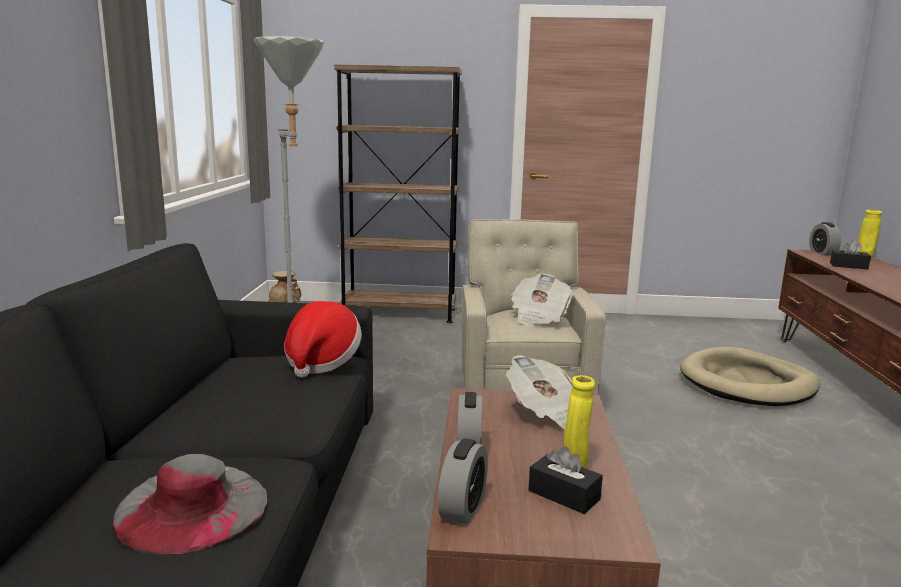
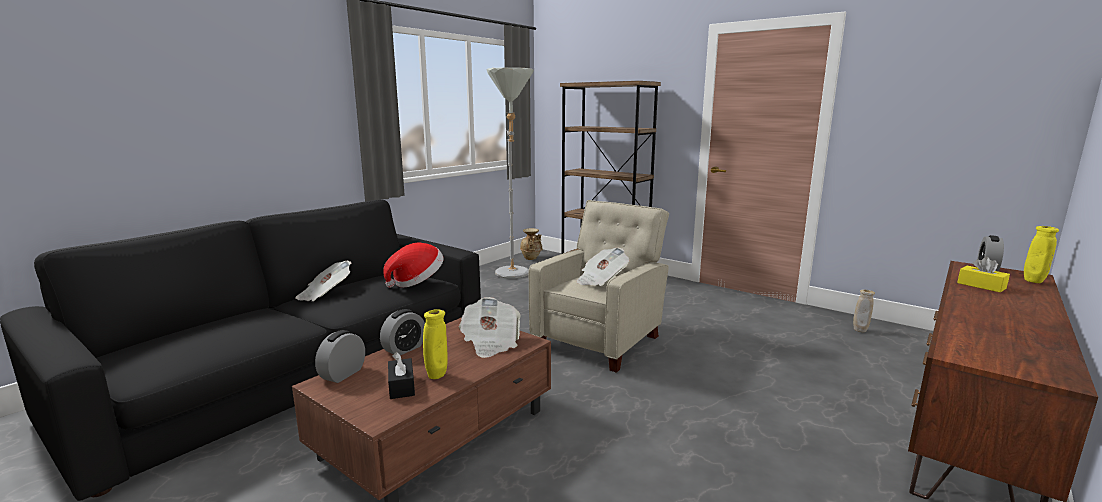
camera: 35 degrees right, 0 degrees up
(191, 507) = (233, 332): grey hat -> none
(201, 412) = (325, 295): none -> newspaper
(462, 508) = (343, 374): alarm clock -> alarm clock turned 150 degrees clockwise
(706, 330) = (860, 331): none -> beige vase
(747, 383) = (818, 383): beige dog bed -> none
(848, 266) = (981, 286): black tissue box -> yellow tissue box

